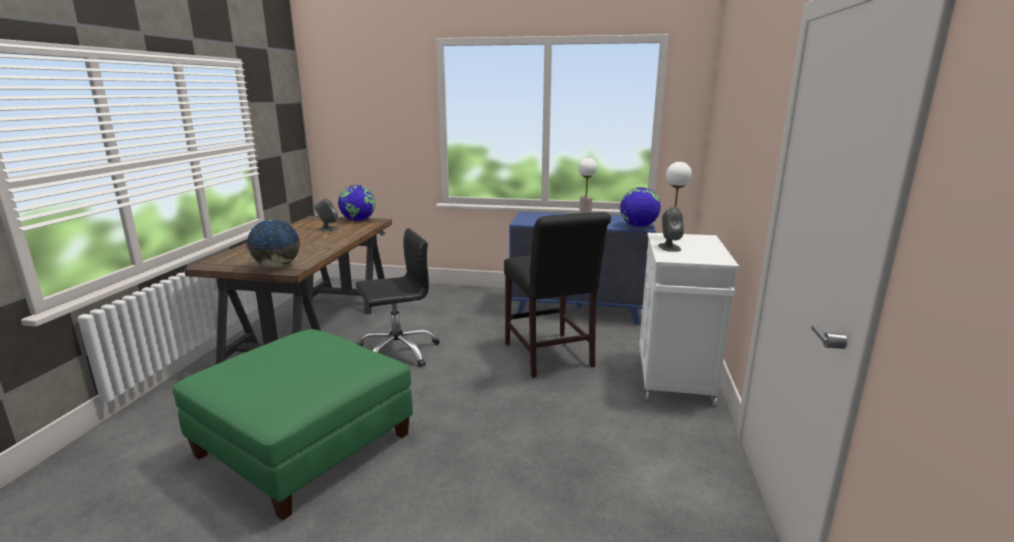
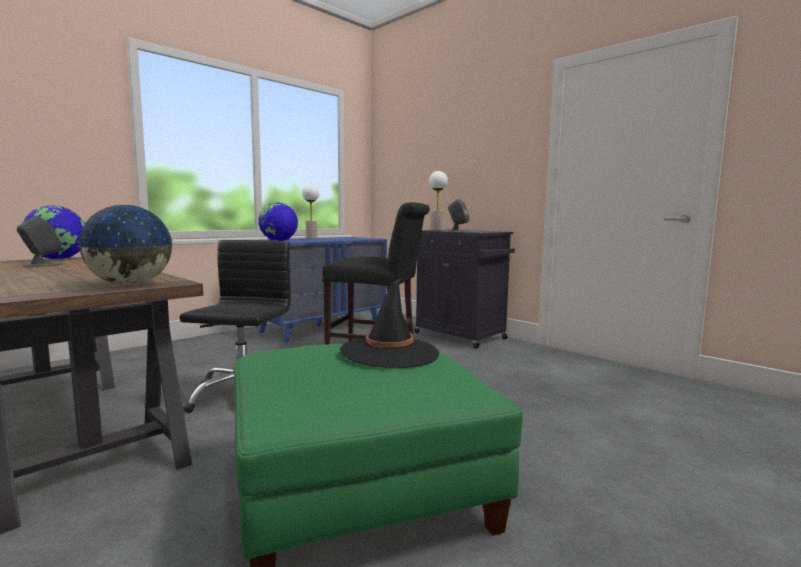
camera: 55 degrees left, 10 degrees down
(326, 365) = (390, 352): none -> black hat
(638, 226) = (368, 238): globe -> globe (278, 241)
(674, 377) = (461, 336): white cabinet -> black cabinet

